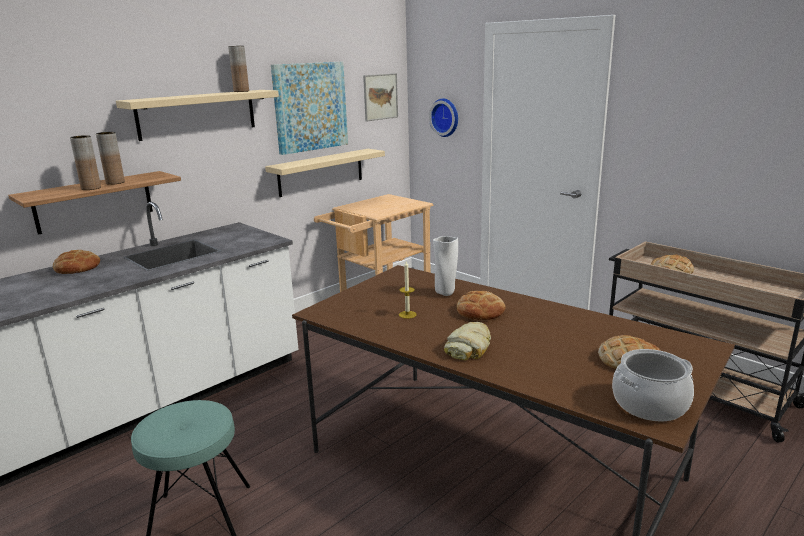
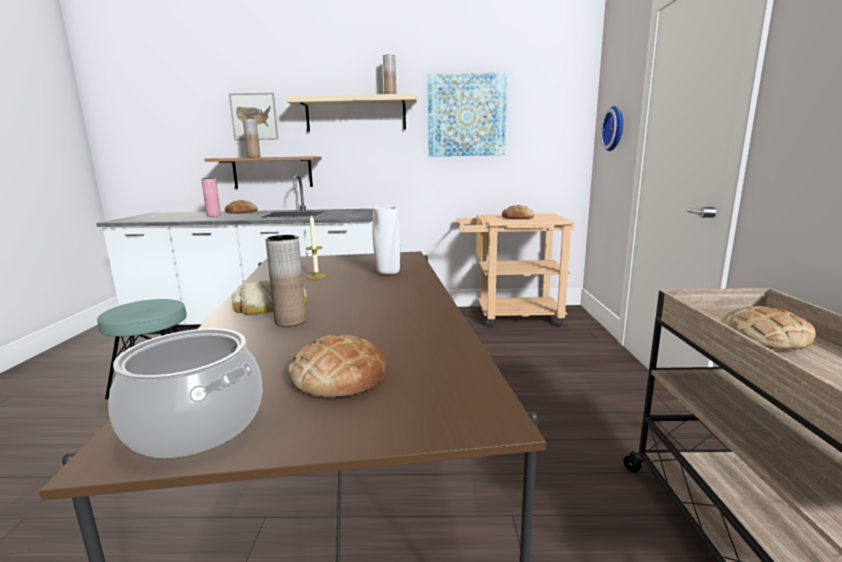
camera: 45 degrees right, 5 degrees down
(62, 283) = (213, 215): none -> pink vase
(115, 182) = (274, 156): brown vase -> brown vase (290, 321)
(321, 172) = (472, 179): beige shelf -> none
(380, 97) = (555, 111): picture -> picture (254, 116)
(480, 311) = (368, 290): bread -> bread (517, 218)

